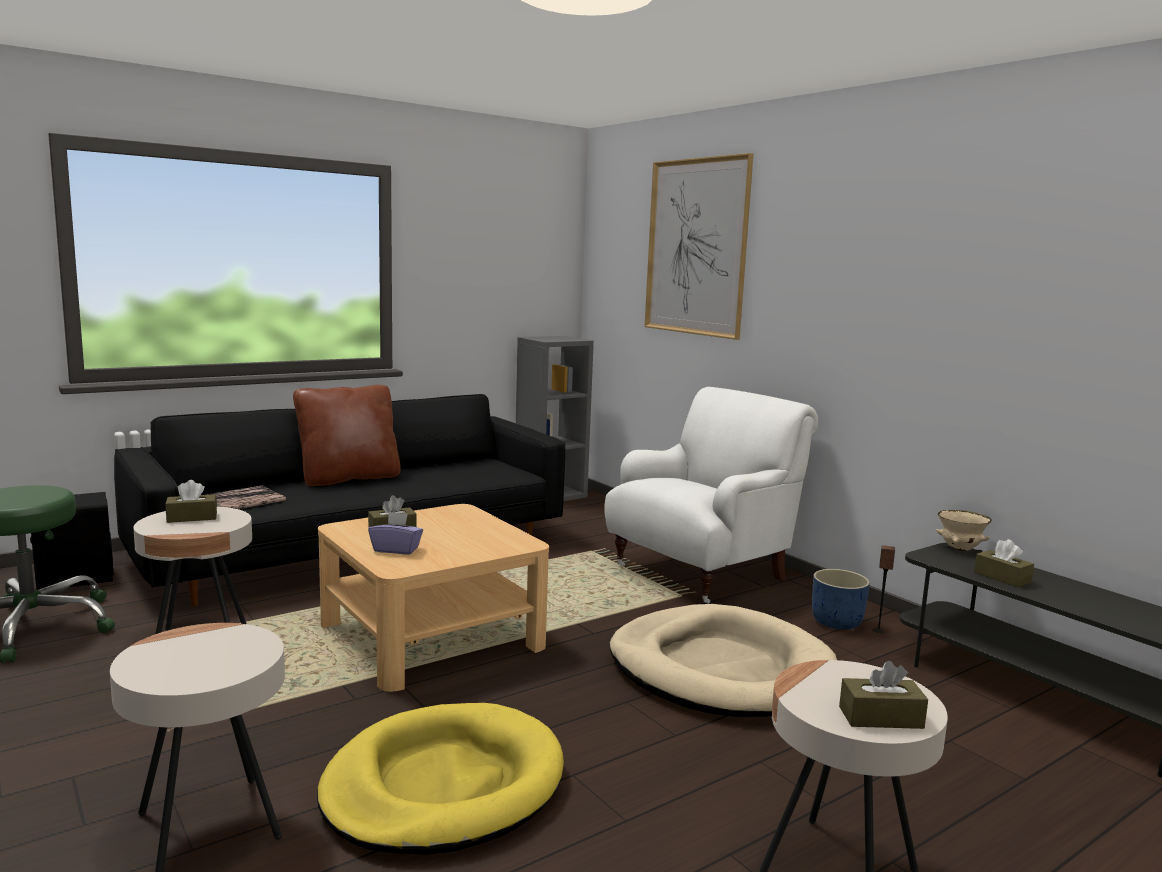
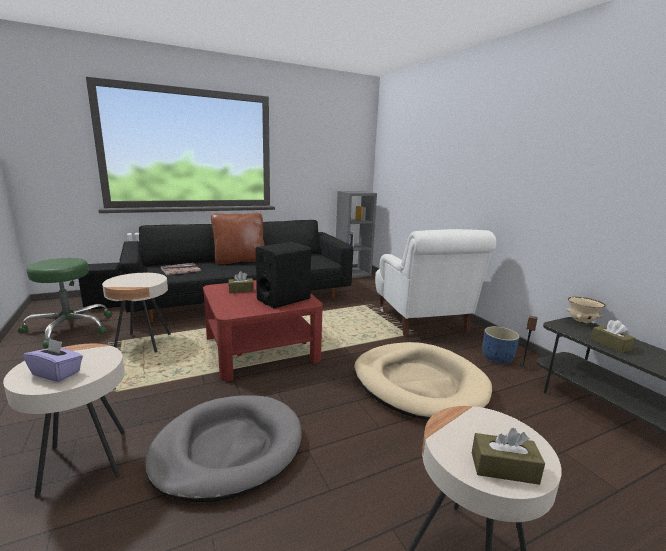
camera: 10 degrees right, 5 degrees up
(192, 517) = (136, 278): brown tissue box -> none
(396, 549) = (236, 302): purple tissue box -> purple tissue box (57, 373)
(431, 635) = (261, 348): beige coffee table -> red coffee table
(443, 785) = (228, 449): yellow dog bed -> grey dog bed
(478, 541) = (284, 299): none -> black speaker
(696, 247) = (432, 138): picture -> none
(702, 572) = (422, 321): white armchair -> white armchair turned 105 degrees clockwise

